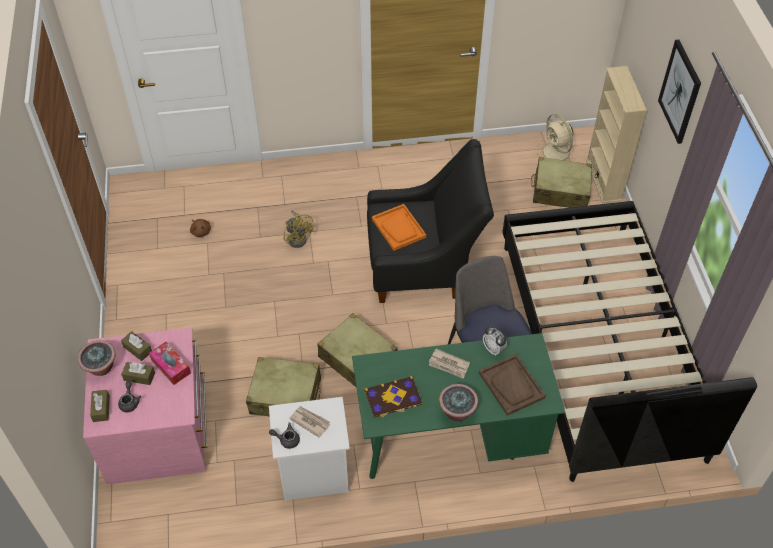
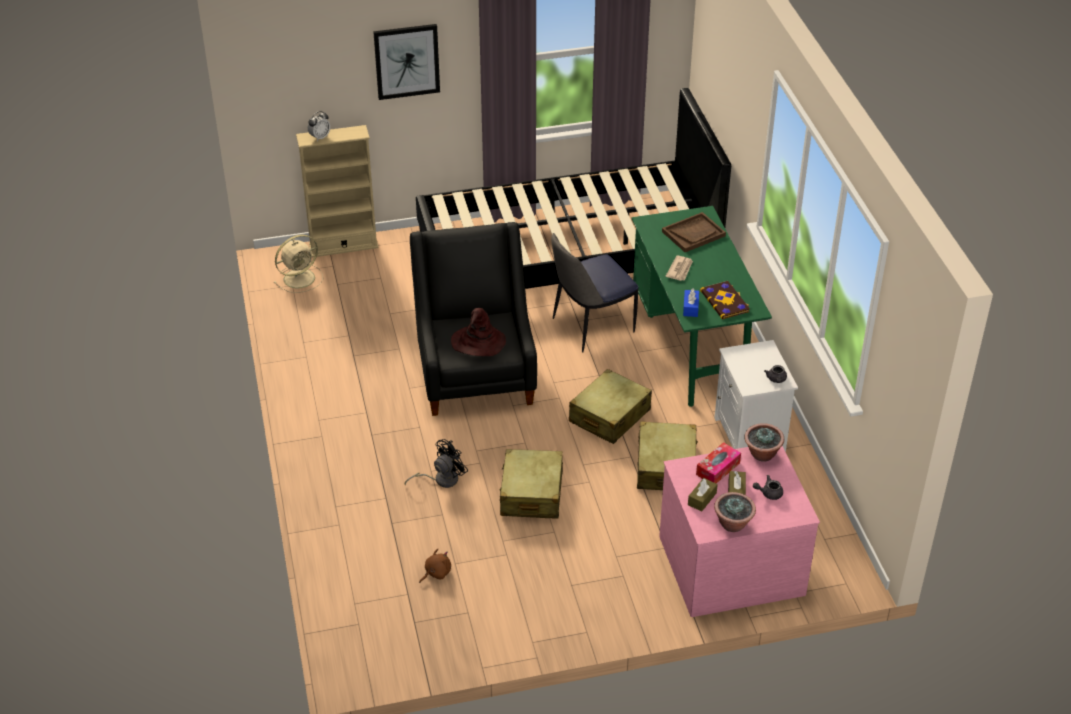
camera: 95 degrees left, 10 degrees down
(101, 409) = (783, 514): brown tissue box -> none
(298, 237) = (441, 479): yellow fan -> black fan
(310, 421) = (752, 366): newspaper -> none
(386, 366) = (690, 307): none -> blue tissue box
(399, 228) = (478, 343): orange tray -> brown hat
(457, 412) = (729, 263): potted plant -> potted plant (762, 454)
(493, 349) = (656, 244): alarm clock -> alarm clock (320, 137)
(560, 191) = (360, 276): beige suitcase -> beige suitcase (531, 494)

